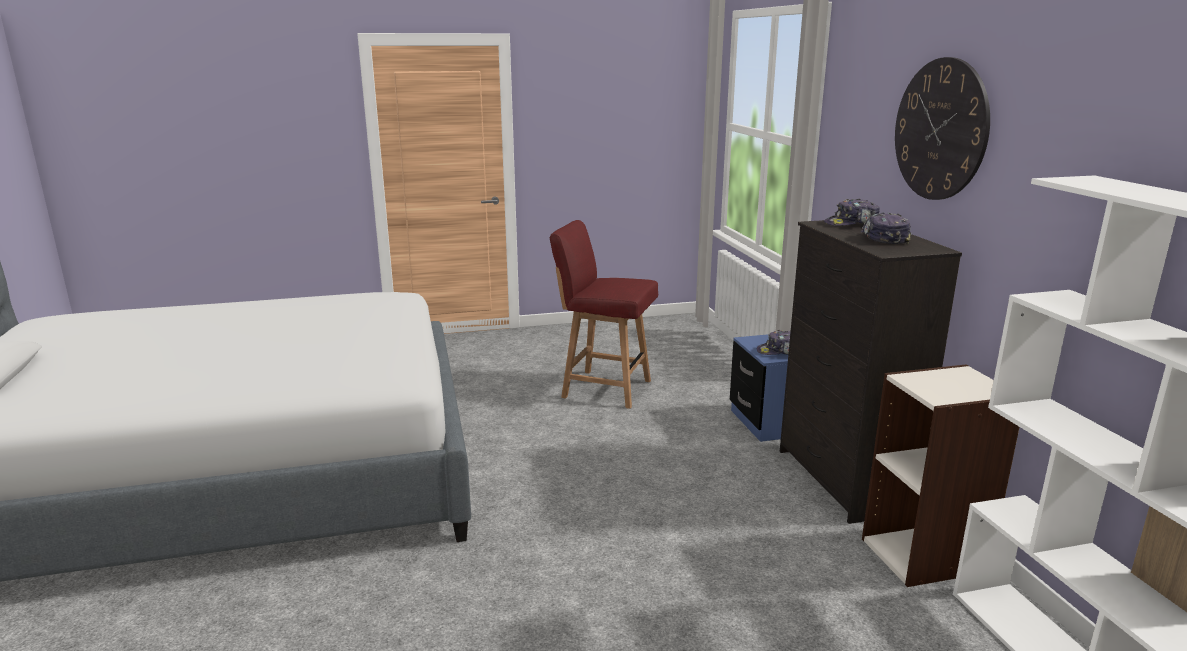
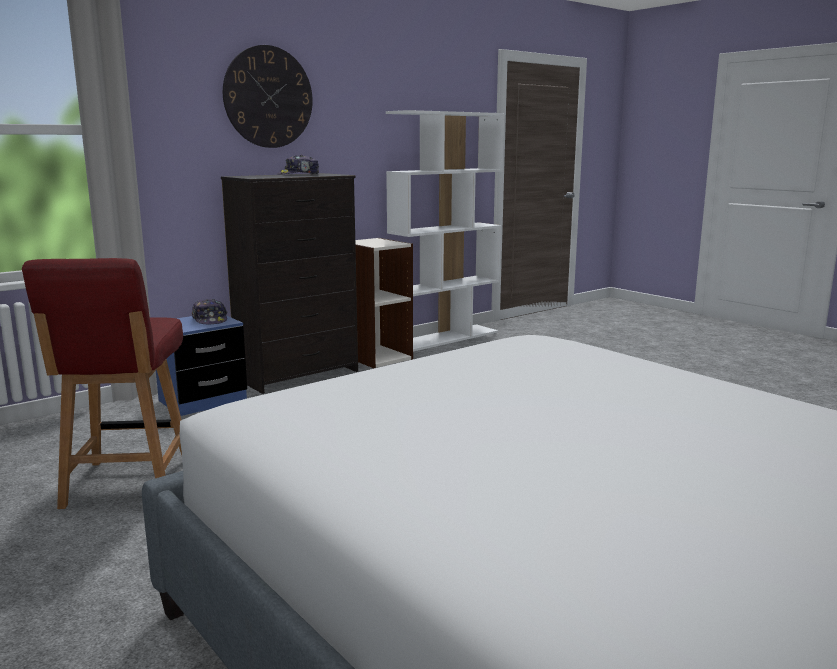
camera: 115 degrees left, 5 degrees down
(852, 224) = (250, 176): cap -> none

